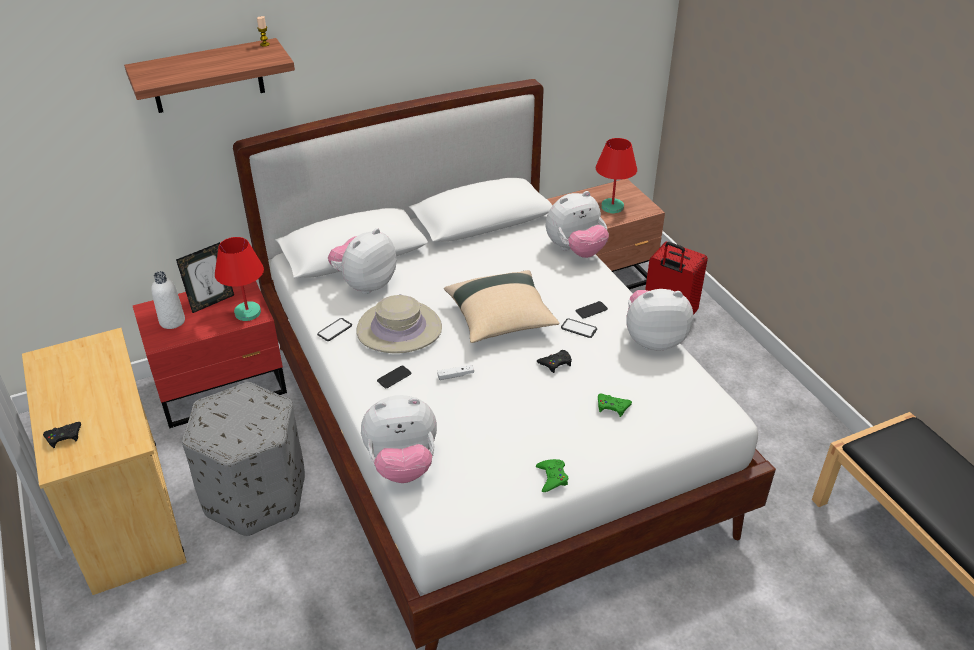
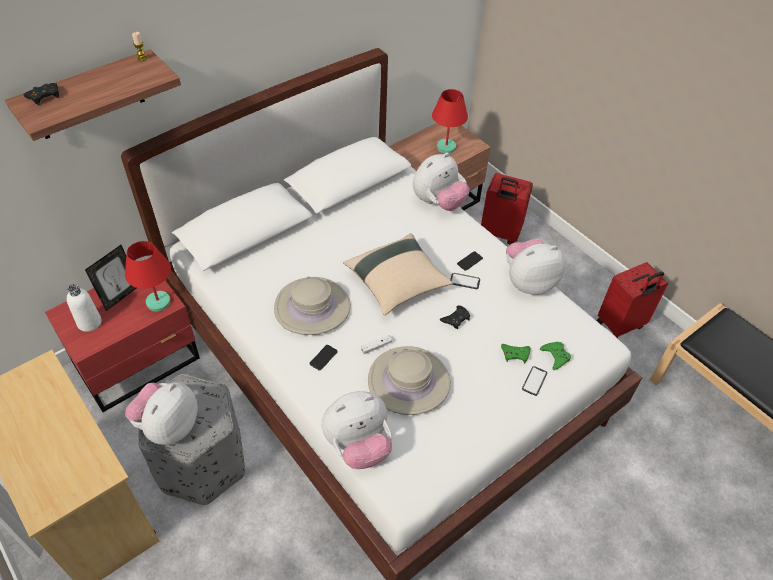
camera: 15 degrees left, 10 degrees up
(64, 437) = (36, 479): black game controller -> black game controller (44, 96)
(334, 330) = (254, 317): phone -> phone (534, 381)
(365, 284) = (266, 264): plush toy -> plush toy (168, 426)
(479, 413) = (409, 381): none -> beige hat
(552, 477) = (487, 433): green game controller -> green game controller (555, 356)
(792, 435) = (621, 325): none -> red suitcase

